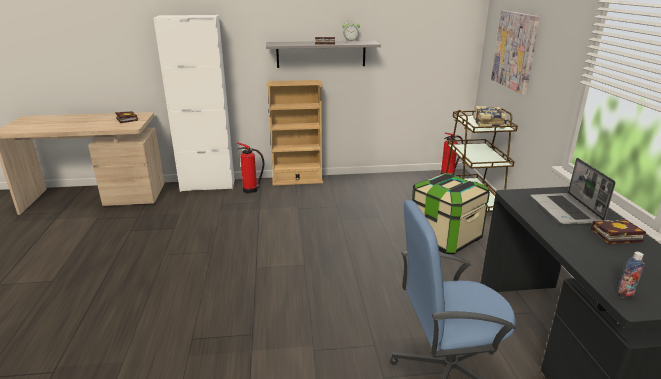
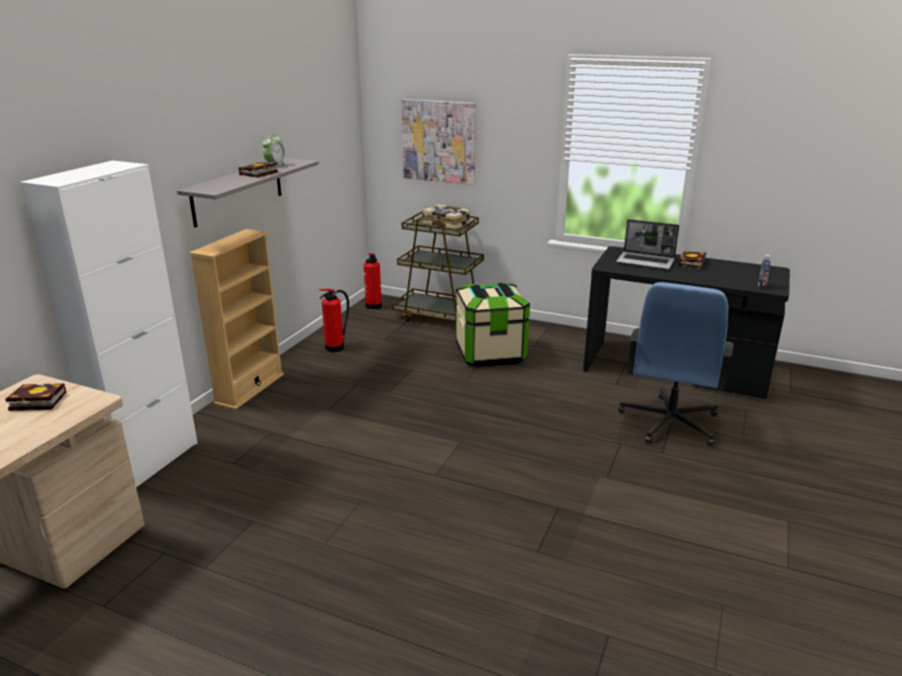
camera: 60 degrees left, 0 degrees up
(251, 190) = (226, 429): fire extinguisher -> fire extinguisher (336, 347)

